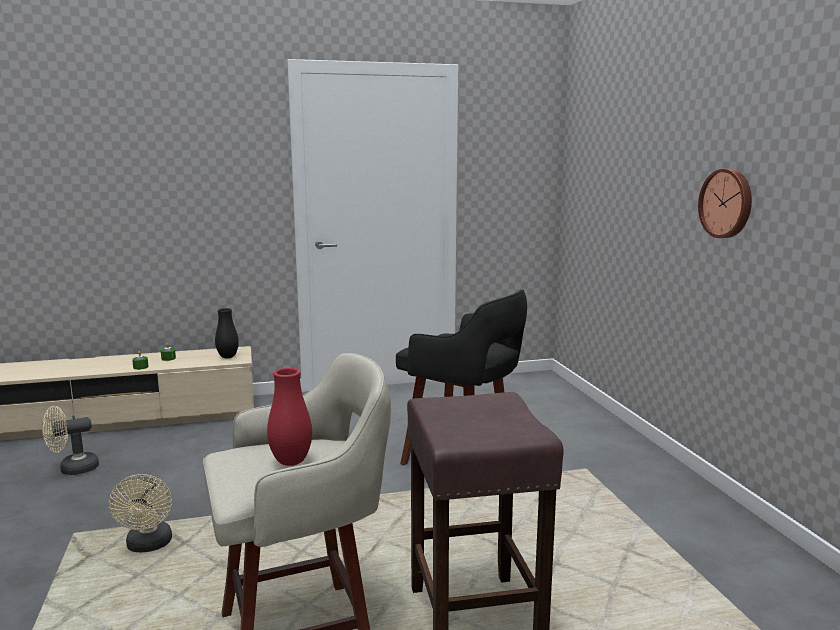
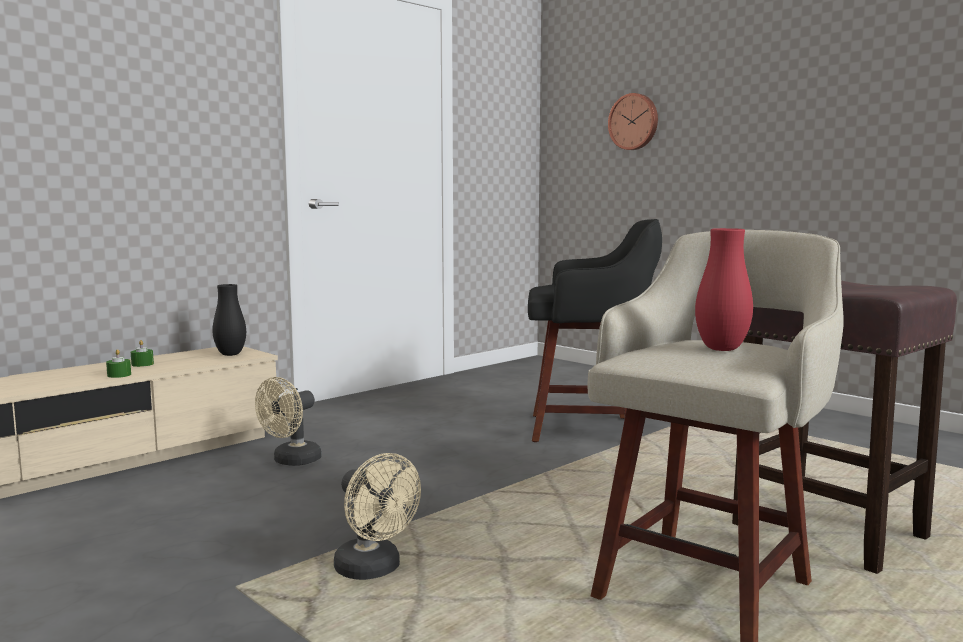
camera: 30 degrees left, 5 degrees down
(72, 469) = (91, 529): beige fan -> beige fan (291, 461)
(727, 203) = (810, 127): wall clock -> wall clock (634, 122)

